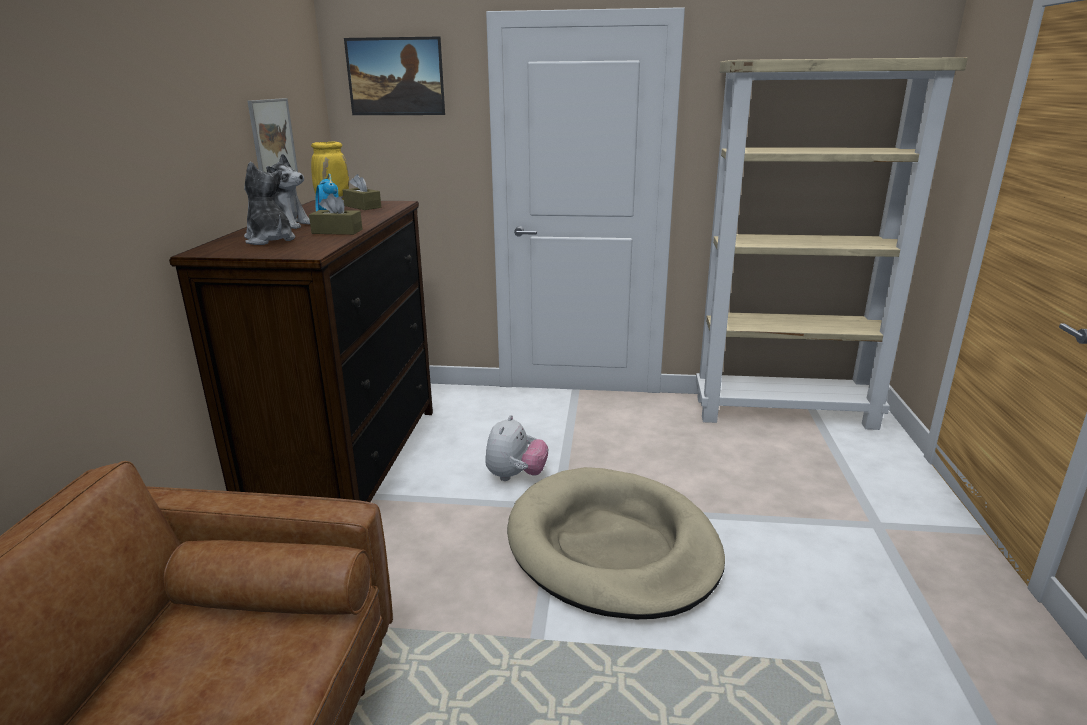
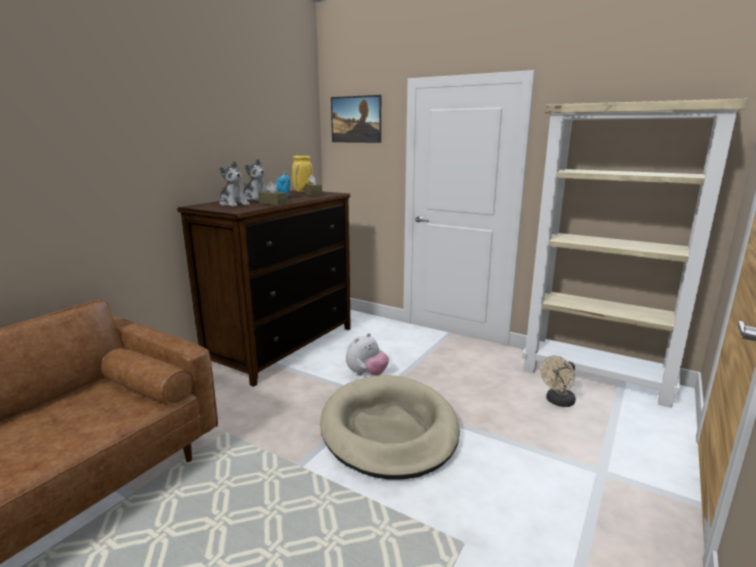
camera: 25 degrees right, 5 degrees down
(270, 240) = (234, 204): plush toy -> plush toy turned 150 degrees clockwise
(272, 139) = (269, 152): picture -> none
(770, 453) = (557, 402): none -> beige fan

